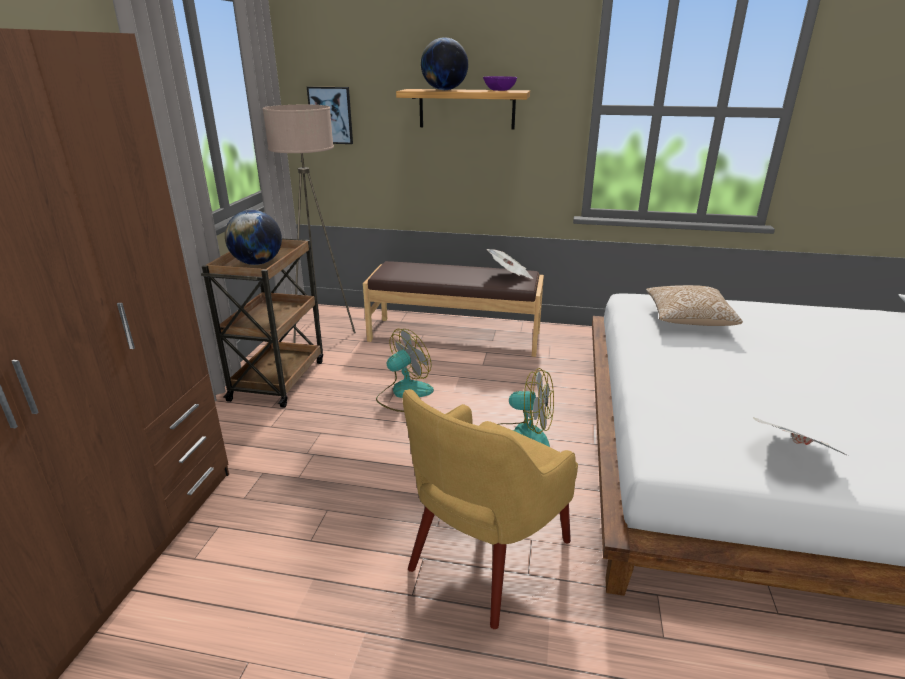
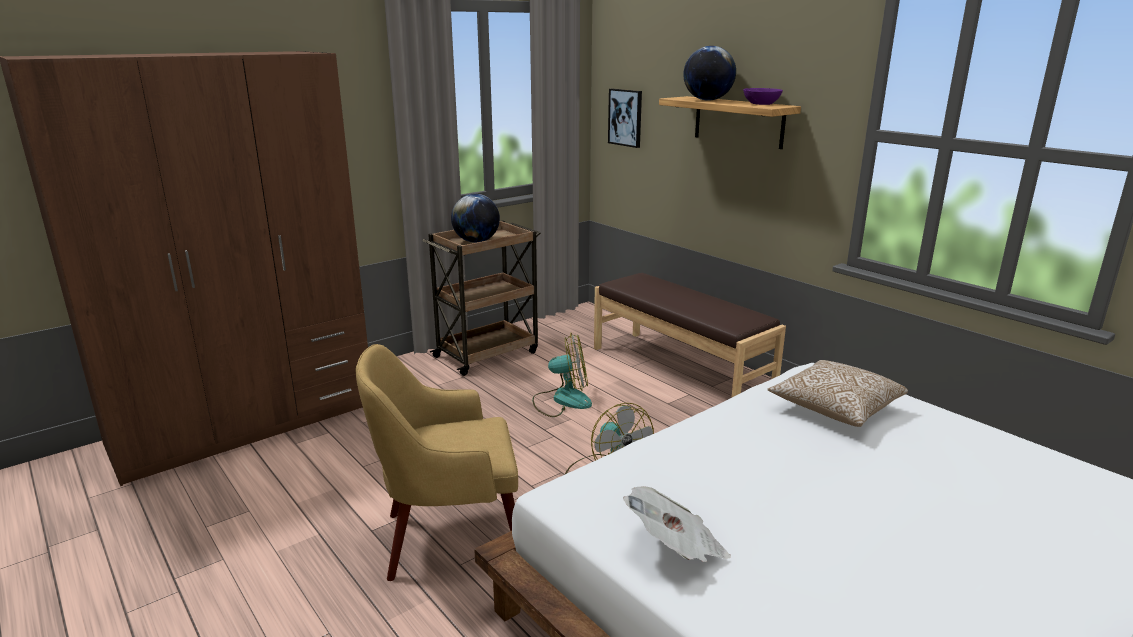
camera: 40 degrees right, 5 degrees down
(322, 331) = (569, 328): beige floor lamp -> none
(510, 275) = (737, 315): newspaper -> none

